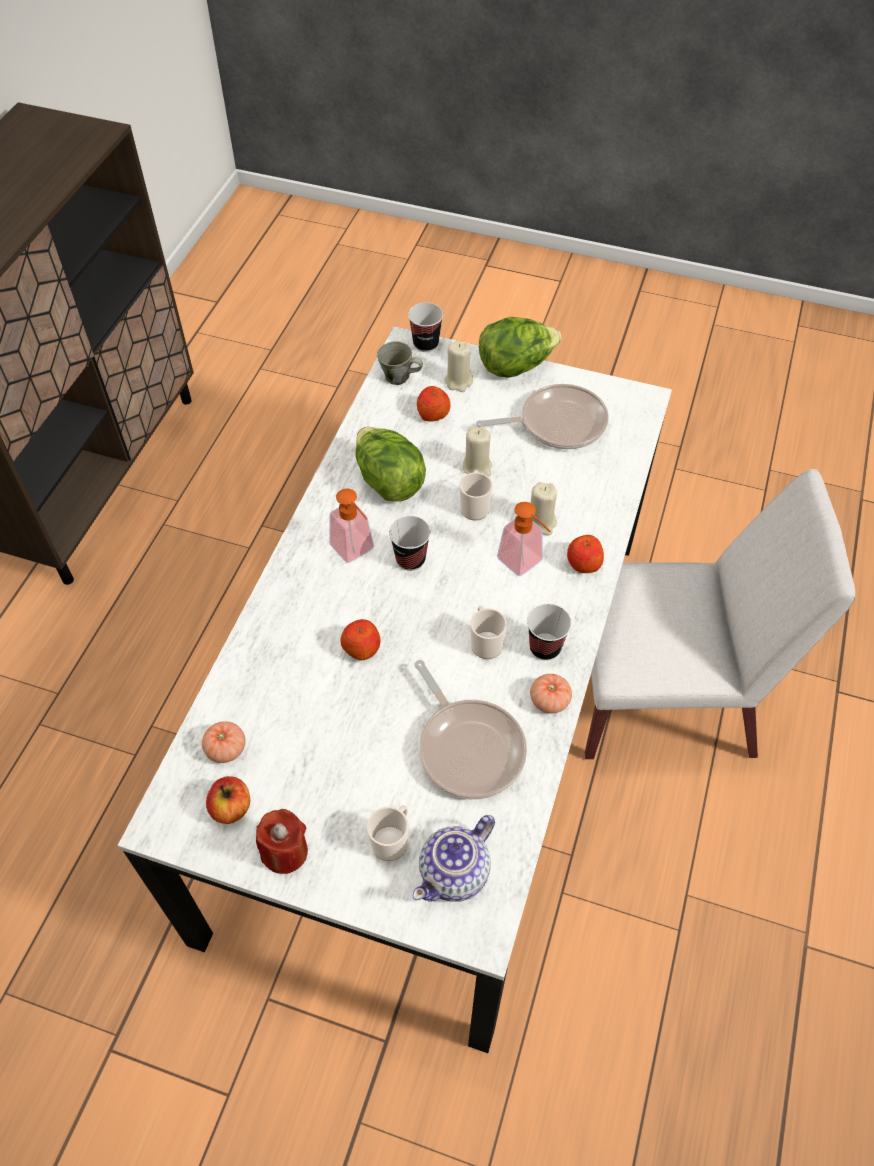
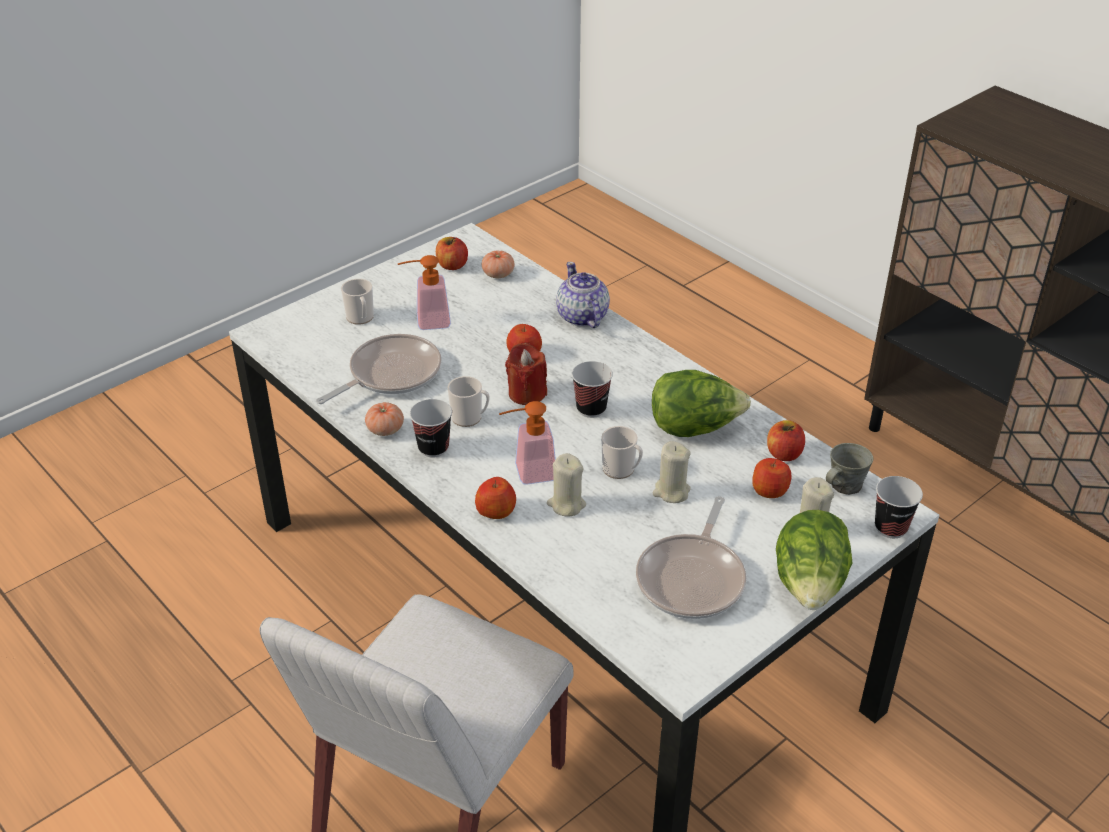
camera: 120 degrees right, 15 degrees down
(285, 852) = (400, 276): red candle -> red candle (527, 393)
(356, 551) = (625, 382): soap dispenser -> soap dispenser (426, 322)
(383, 419) = (784, 454): none -> apple
(455, 873) = (310, 335): teapot -> teapot (582, 317)
(468, 747) = (390, 374): frying pan -> frying pan turned 135 degrees clockwise

